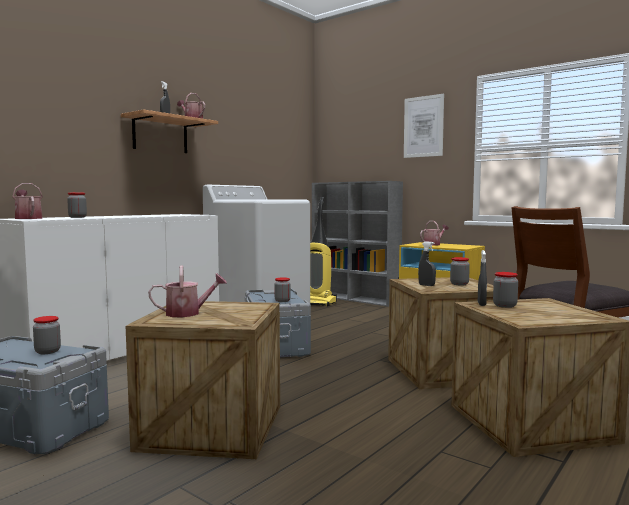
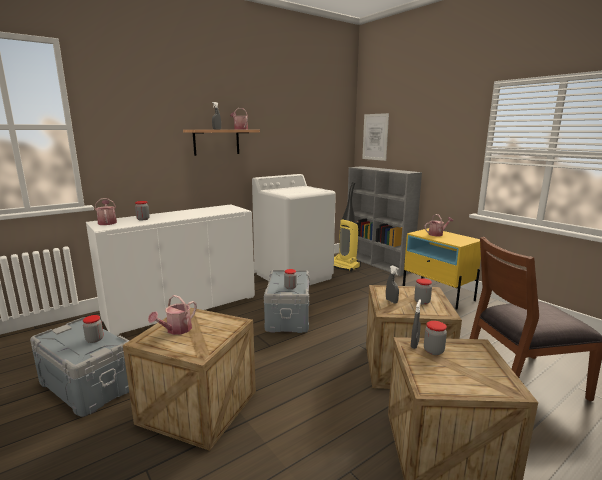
camera: 15 degrees right, 10 degrees up
(188, 313) = (176, 330): watering can -> watering can turned 120 degrees clockwise
(423, 126) = (442, 125): picture -> picture (375, 137)

